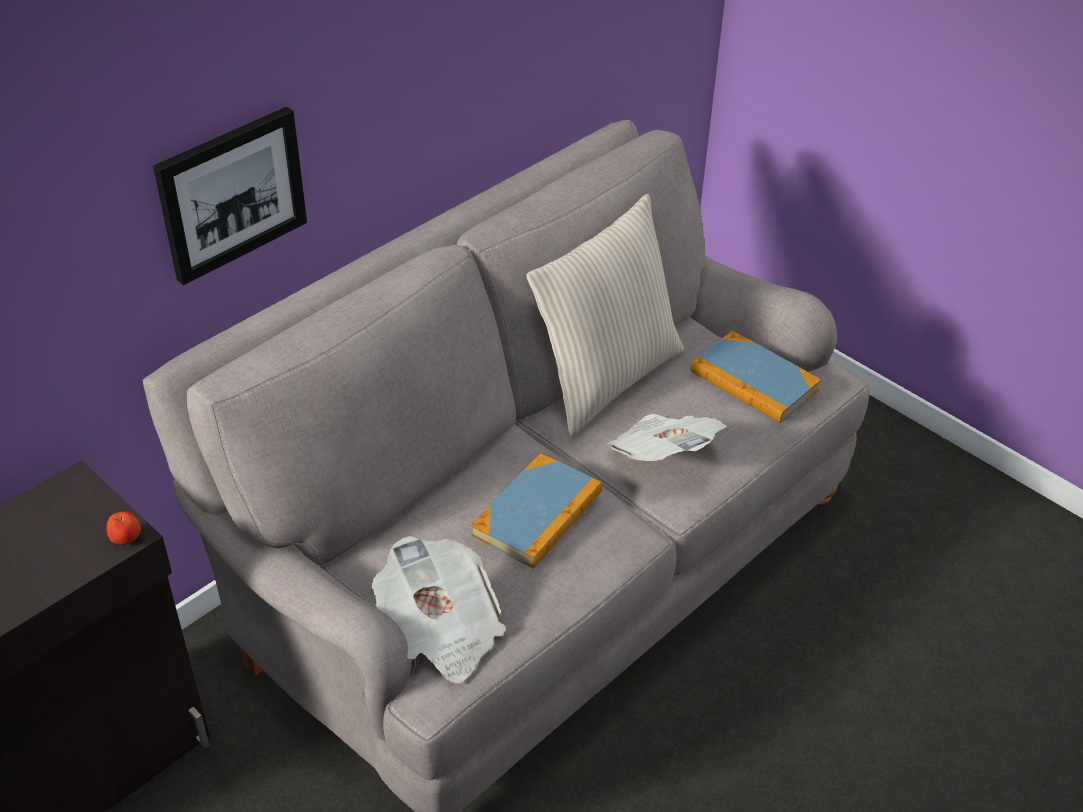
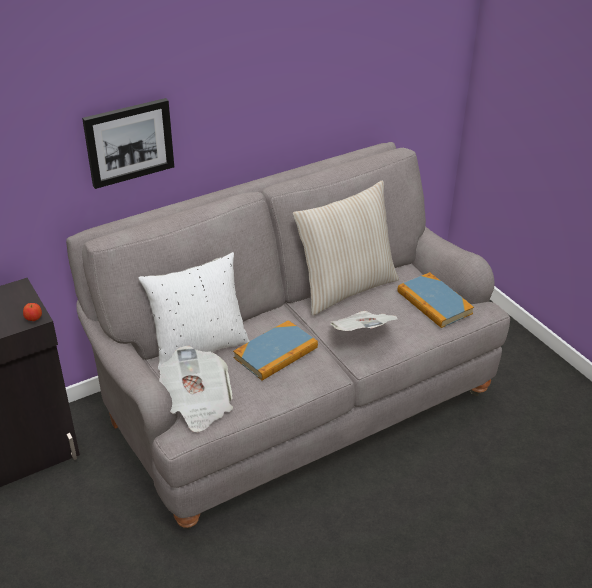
camera: 15 degrees right, 5 degrees down
(404, 525) = (199, 346): none -> white pillow

